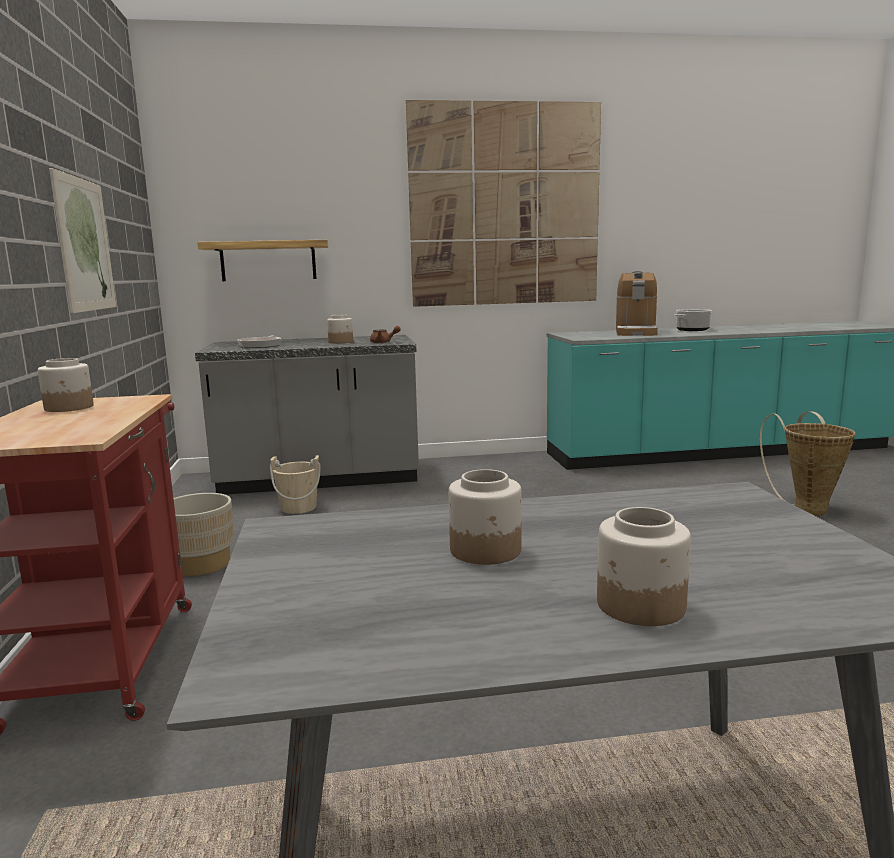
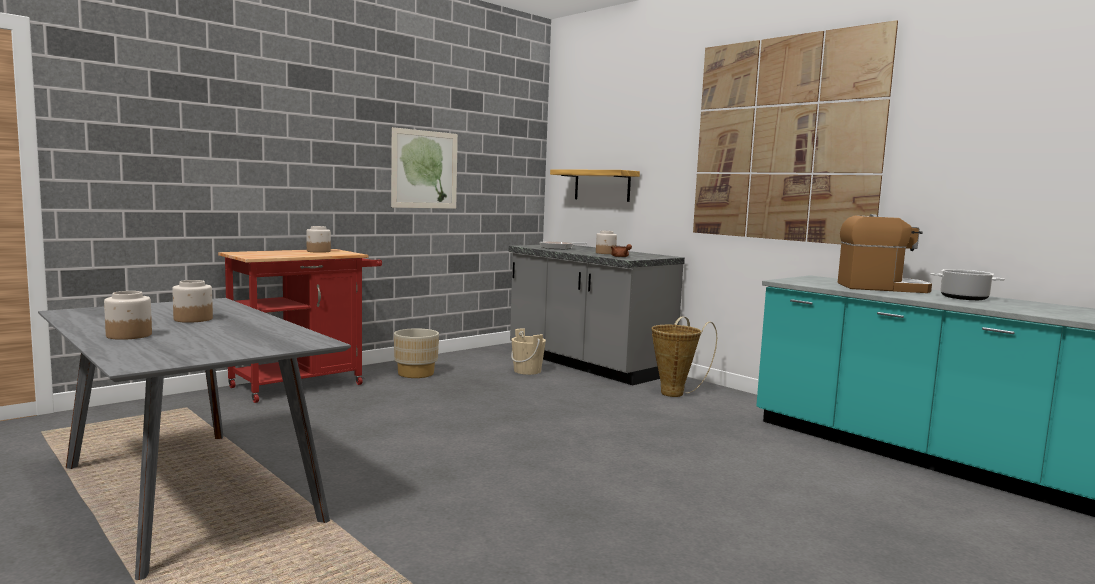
camera: 55 degrees right, 5 degrees down
(635, 332) = (881, 288): coffee machine -> coffee machine turned 150 degrees counterclockwise
(806, 508) = (859, 535): basket -> basket (676, 393)

